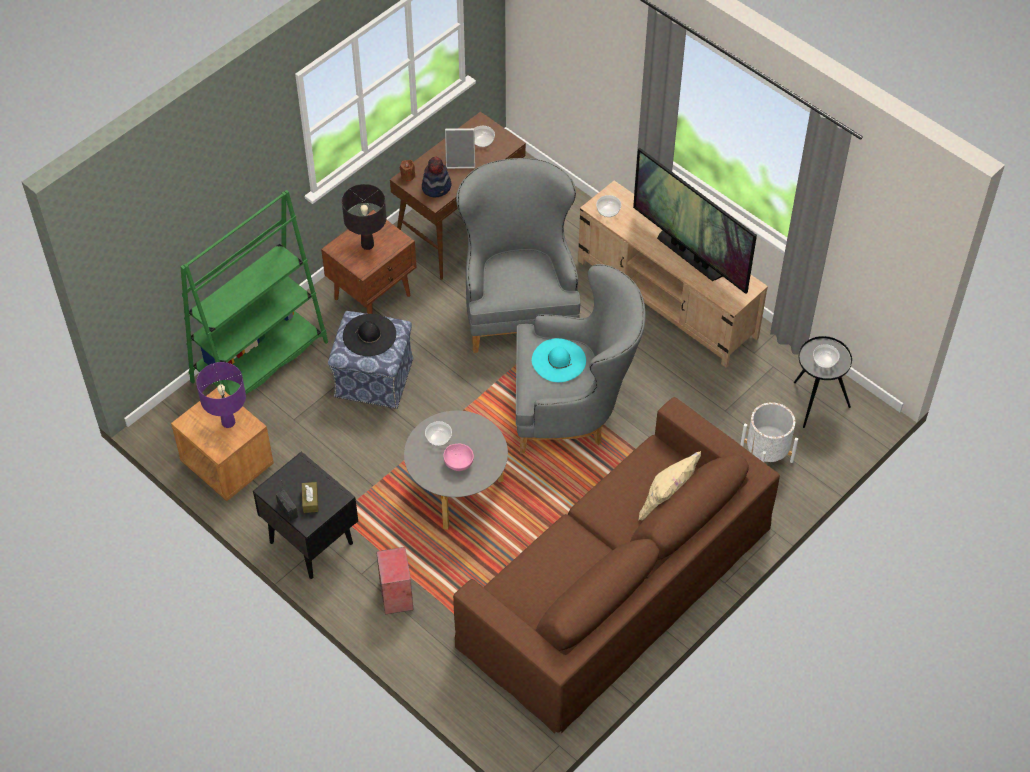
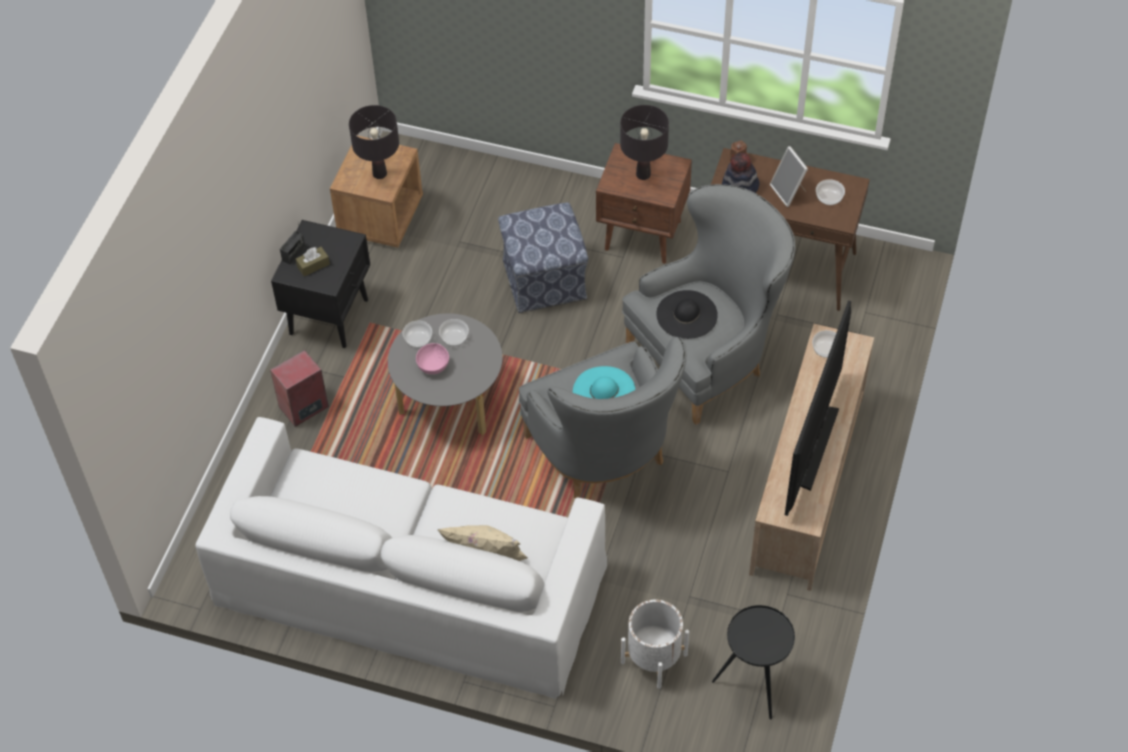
camera: 65 degrees right, 0 degrees up
(228, 422) = (380, 174): purple table lamp -> black table lamp
(260, 362) = (510, 187): green bookcase -> none
(369, 335) = (546, 231): black hat -> black hat (687, 315)
(615, 584) = (409, 582): brown sofa -> white sofa
(825, 361) = (757, 637): bowl -> bowl (418, 339)

